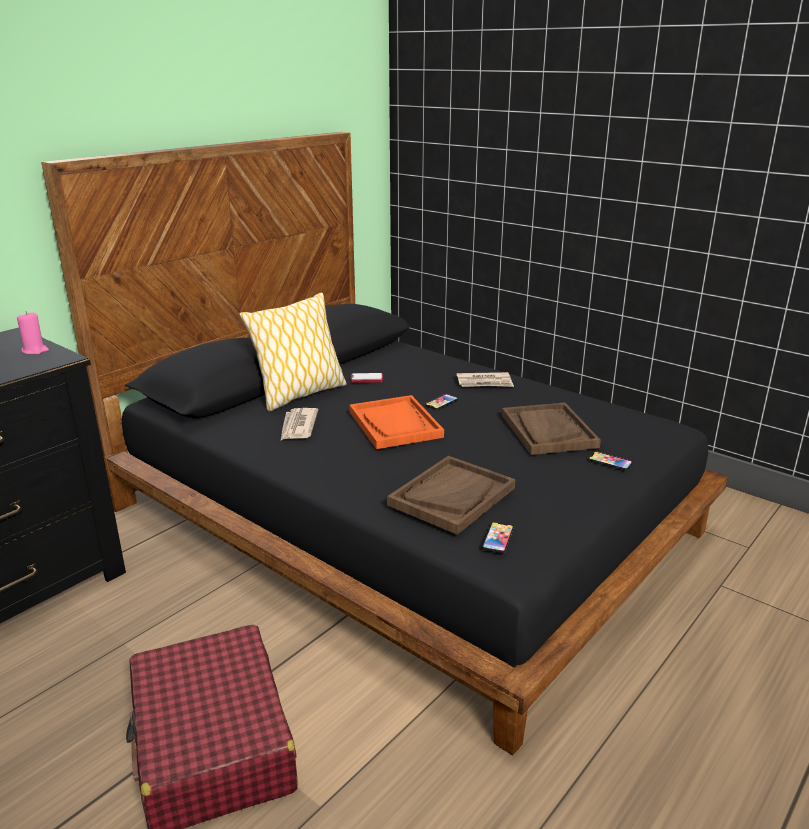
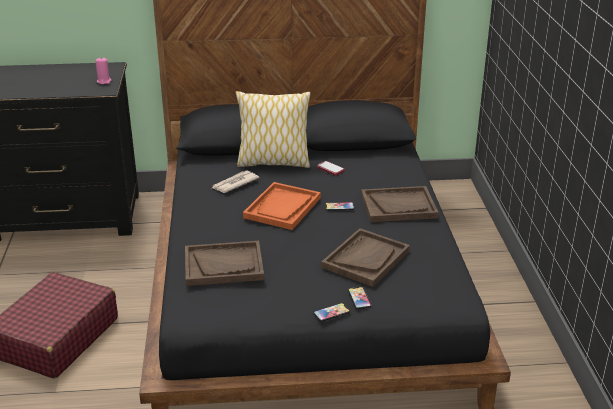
camera: 45 degrees right, 5 degrees up
(485, 382) = (399, 206): newspaper -> brown tray
(498, 538) = (202, 300): phone -> phone (331, 313)

